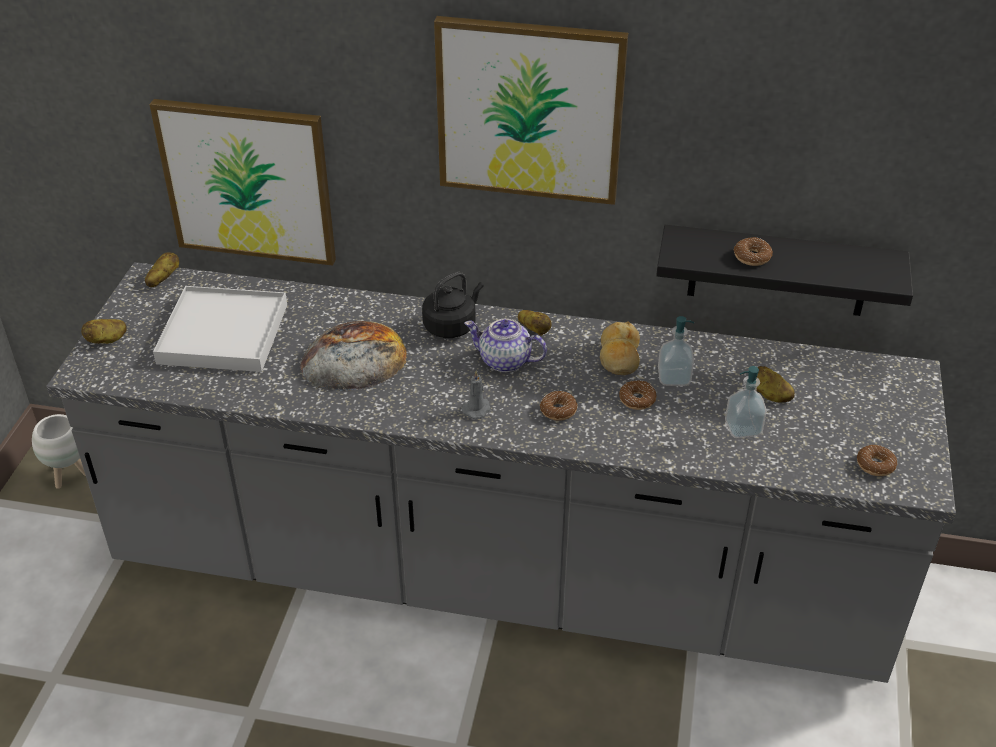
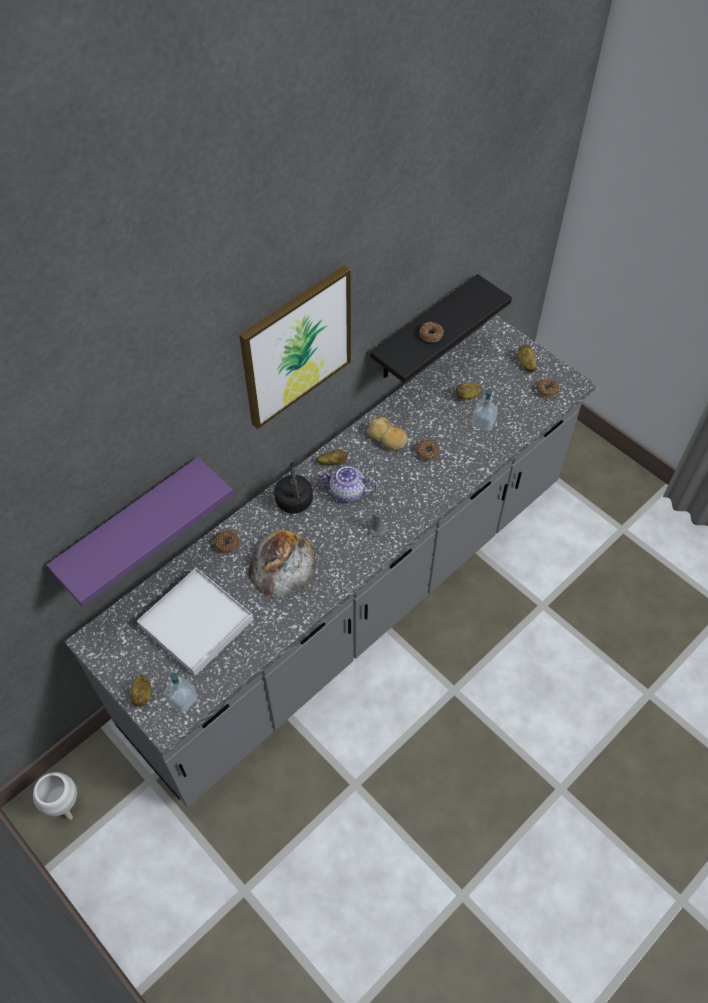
camera: 55 degrees left, 15 degrees up
(163, 279) = (103, 631): potato -> potato (525, 364)
(248, 181) = (131, 525): picture -> purple shelf
(504, 361) = (347, 492): teapot -> teapot turned 45 degrees clockwise
(558, 410) = (407, 492): donut -> donut (227, 544)
(674, 377) = (423, 426): soap dispenser -> soap dispenser (182, 700)

